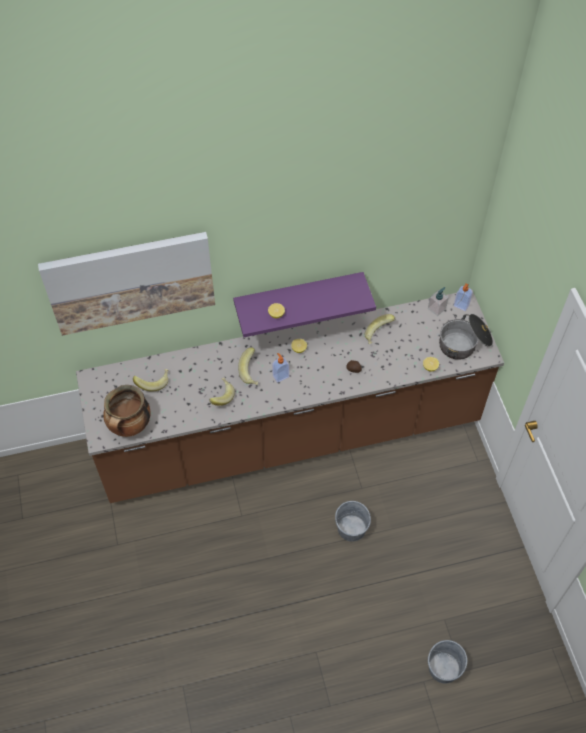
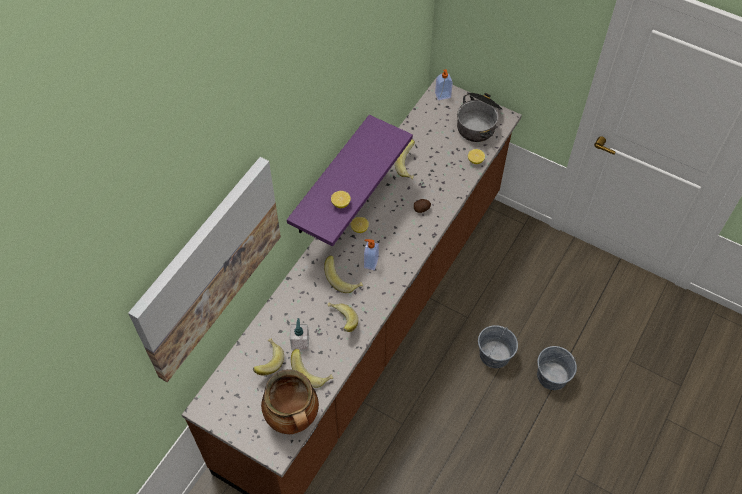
camera: 45 degrees left, 0 degrees up
(170, 411) = (312, 372): none -> banana
(436, 308) = (428, 112): soap dispenser -> soap dispenser (300, 343)
(444, 668) = (668, 395): grey bucket -> grey bucket (552, 376)

